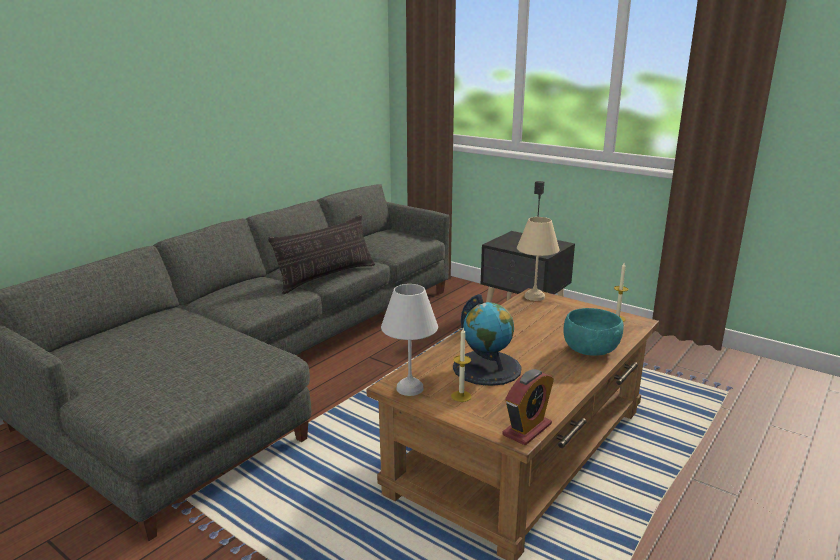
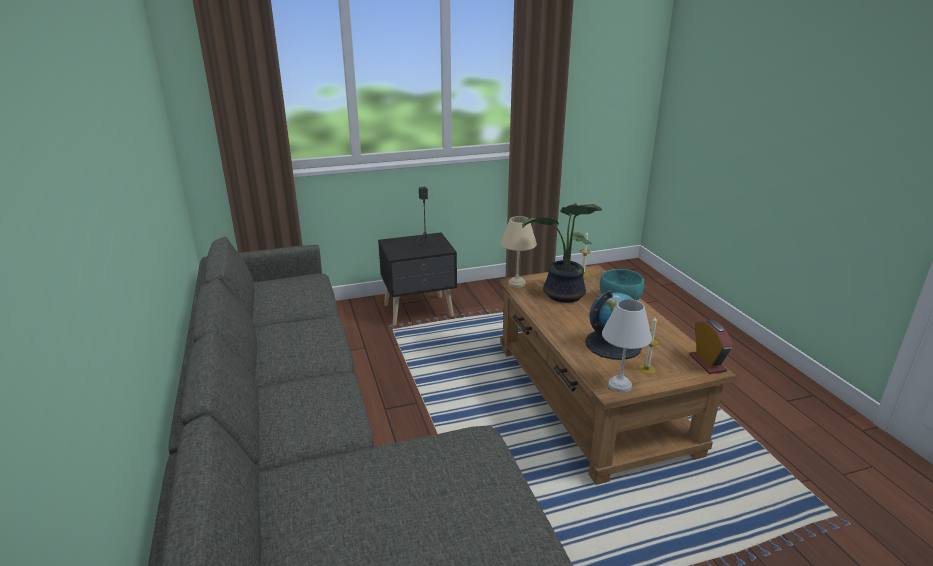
camera: 55 degrees left, 5 degrees up
(326, 277) = (325, 353): pillow -> none
(548, 321) = (563, 296): none -> potted plant

